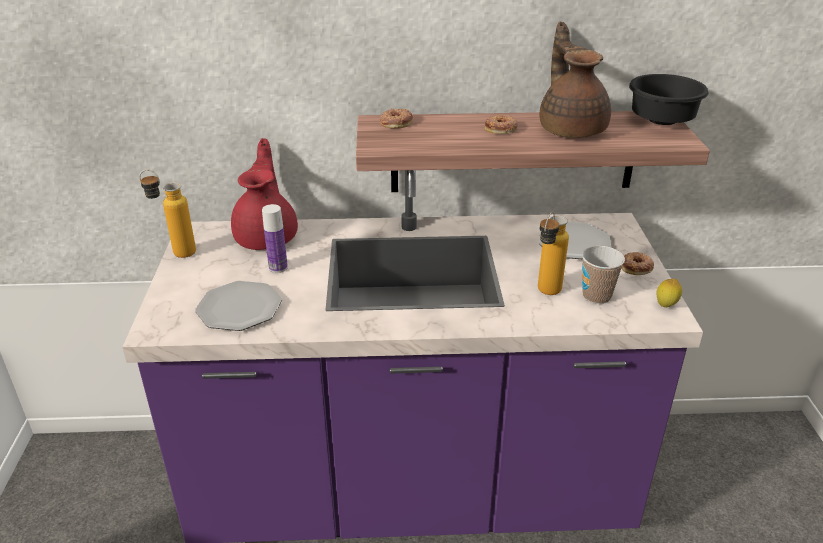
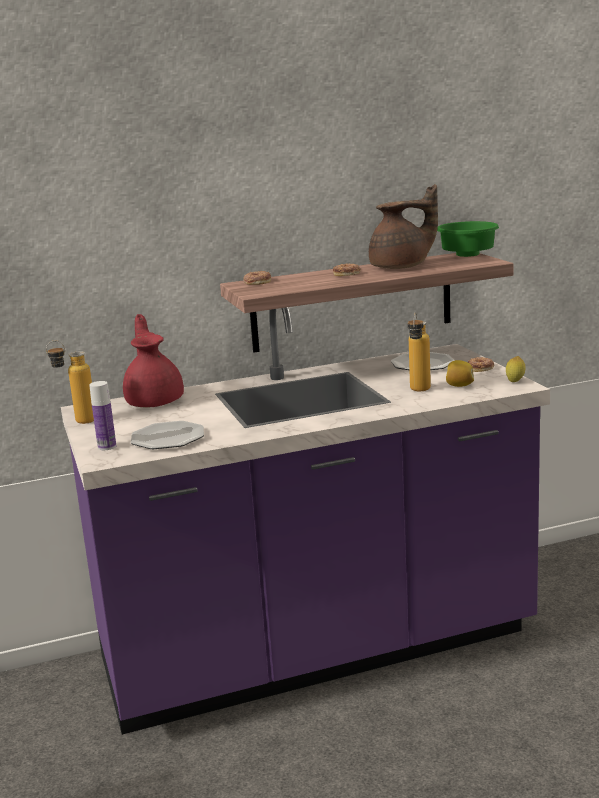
camera: 15 degrees left, 15 degrees down
(278, 267) = (181, 414): bottle -> bottle (107, 447)
(571, 128) = (402, 267): brown teapot -> brown teapot turned 105 degrees clockwise
(596, 296) = (459, 386): cup -> lemon
(663, 120) = (468, 255): black bowl -> green bowl

